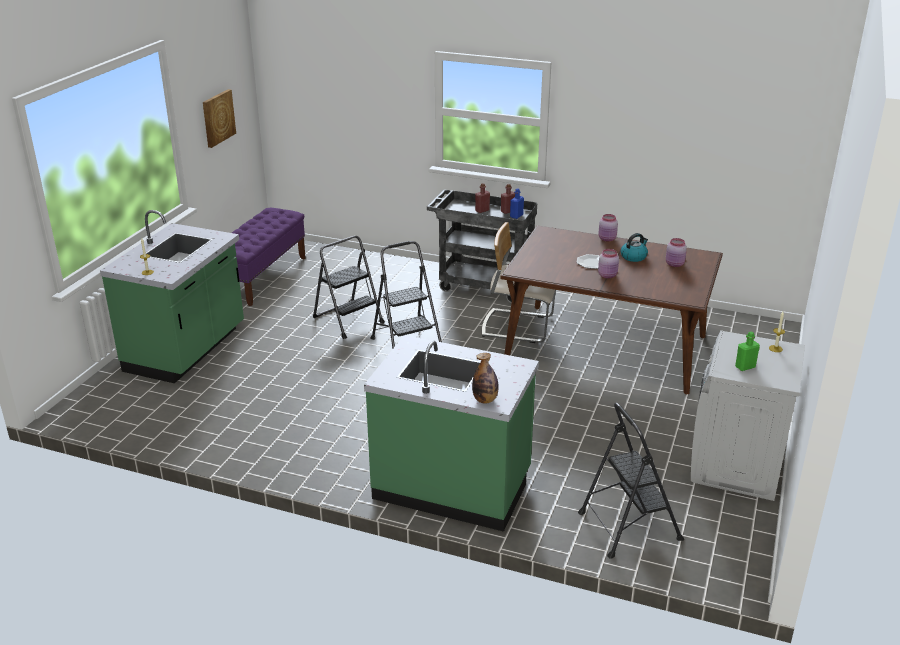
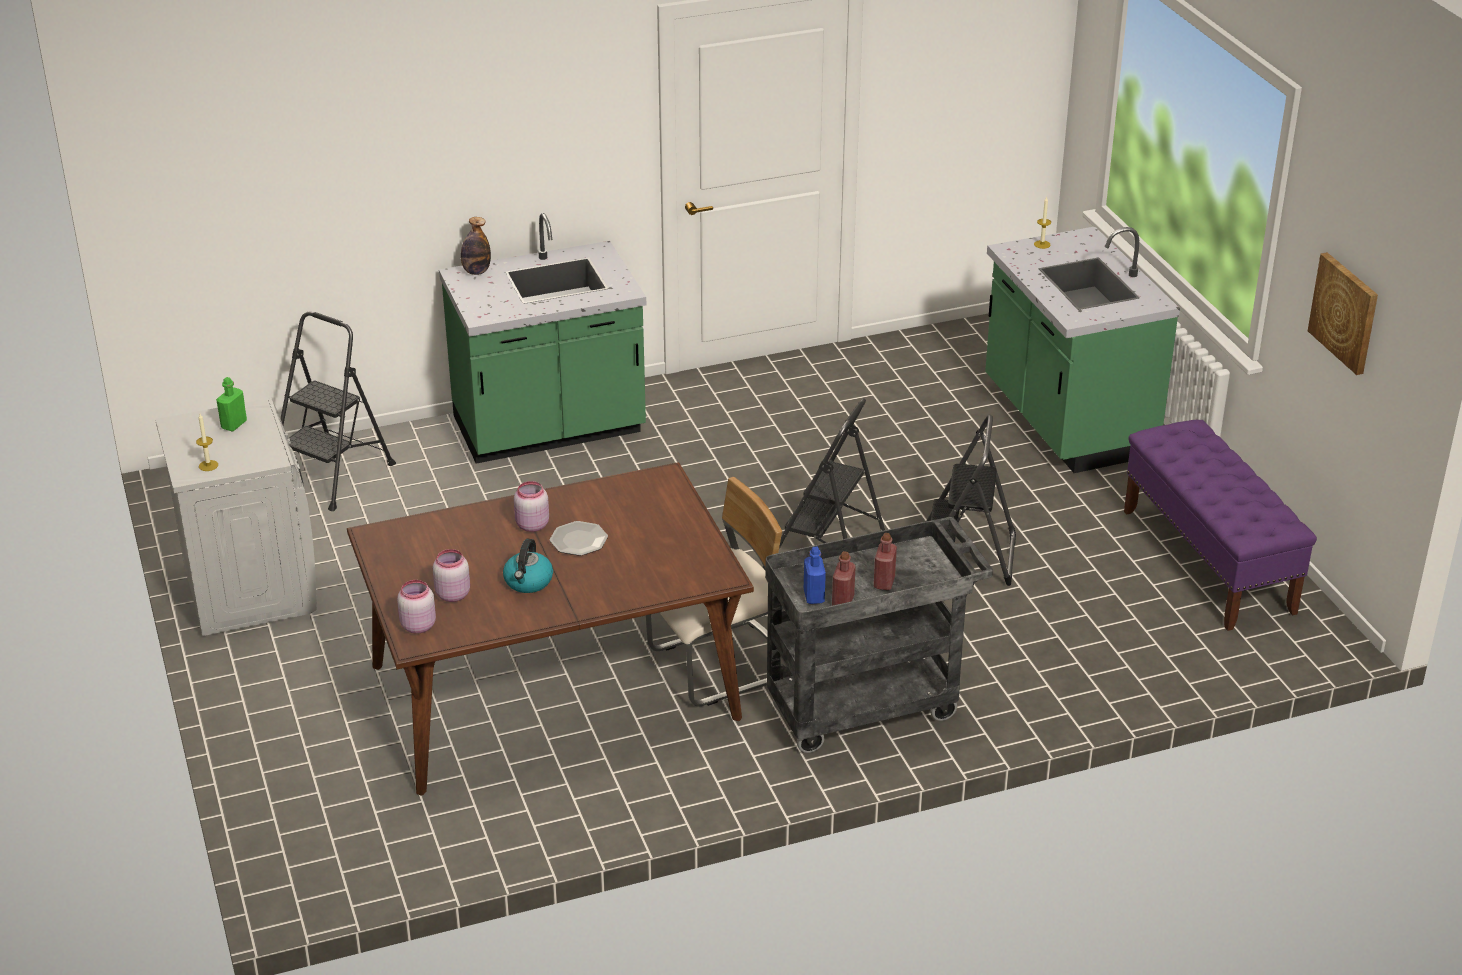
camera: 140 degrees right, 5 degrees up
(607, 239) = (606, 603): pink jar -> pink jar (417, 625)

